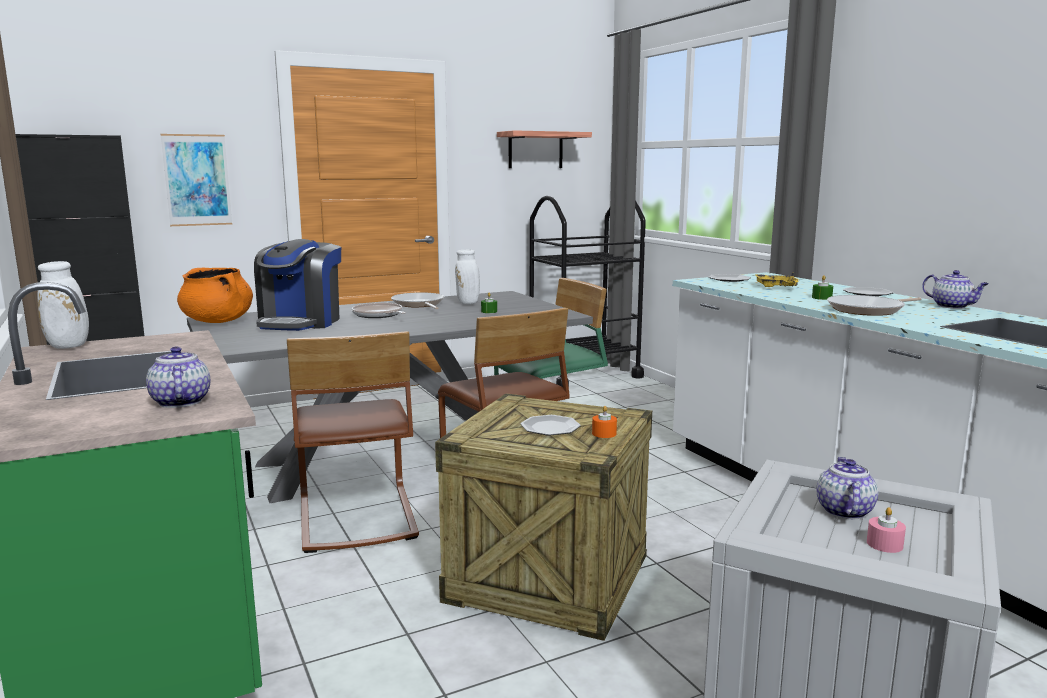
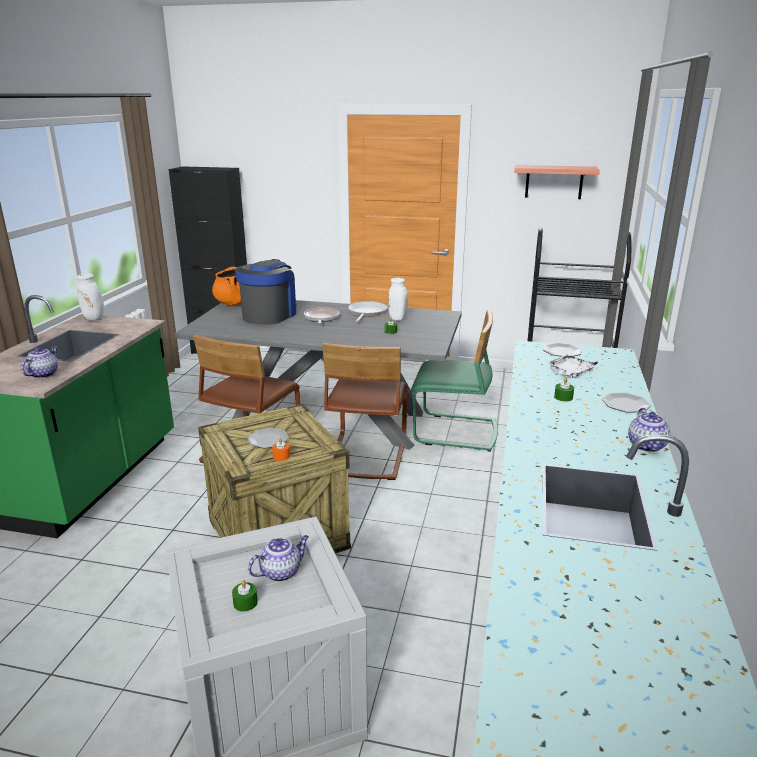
camera: 40 degrees right, 10 degrees up
(197, 180) = (284, 197): picture -> none
(300, 322) = (269, 315): coffee machine -> coffee machine turned 150 degrees clockwise
(776, 287) = (569, 373): yellow tray -> white tray
(868, 310) = (550, 425): frying pan -> none
(884, 544) = (245, 602): pink candle -> green candle

